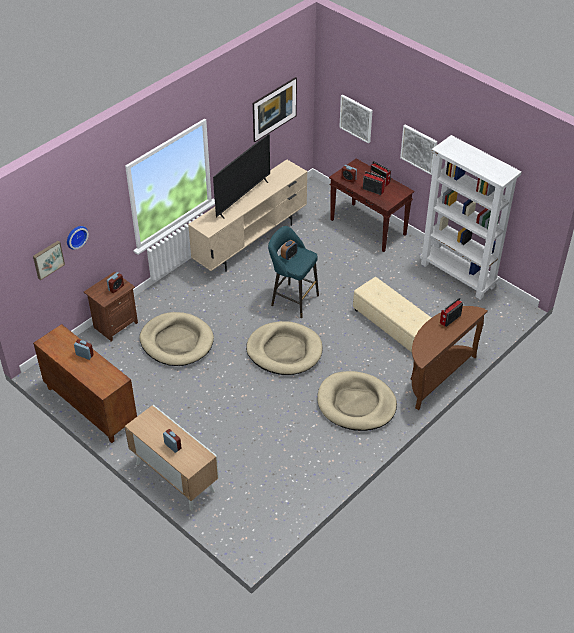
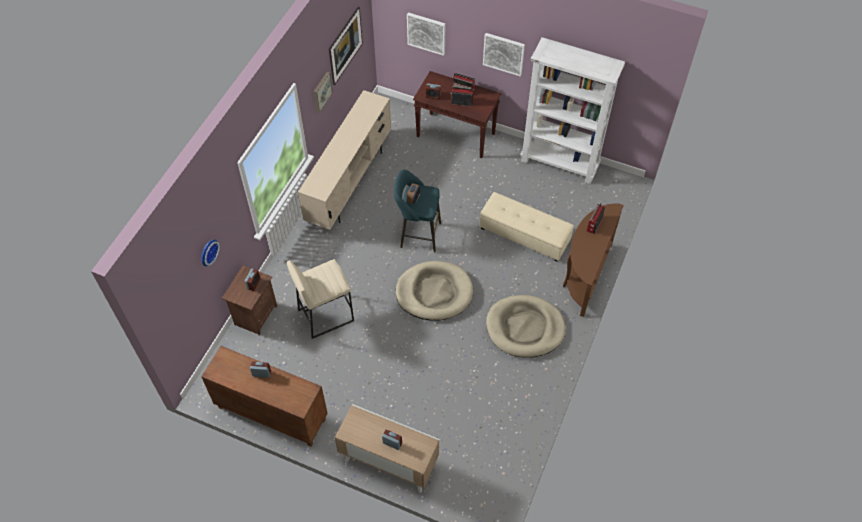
camera: 20 degrees left, 10 degrees up
(48, 259) = (188, 286): picture -> picture (321, 91)
(177, 341) = (325, 315): beige dog bed -> beige stool
(242, 198) = (339, 146): television -> none

